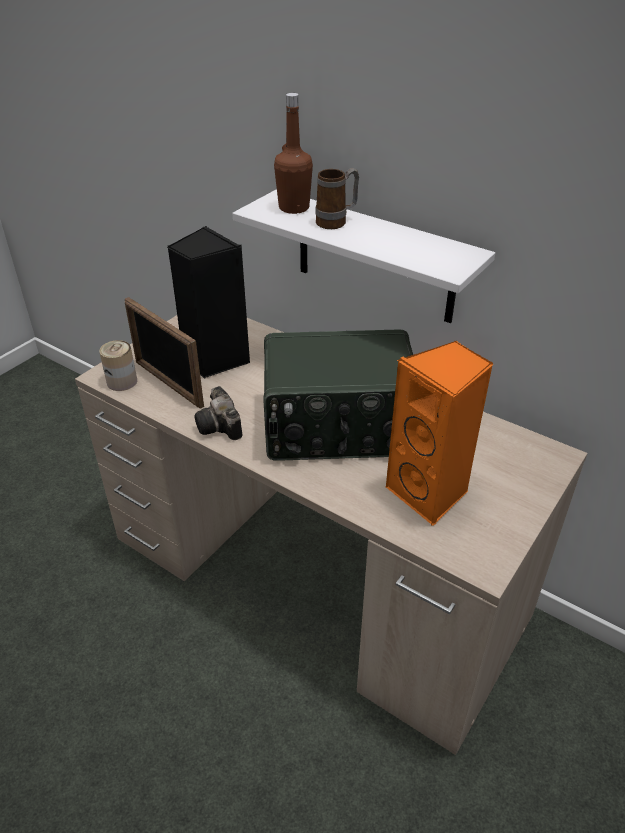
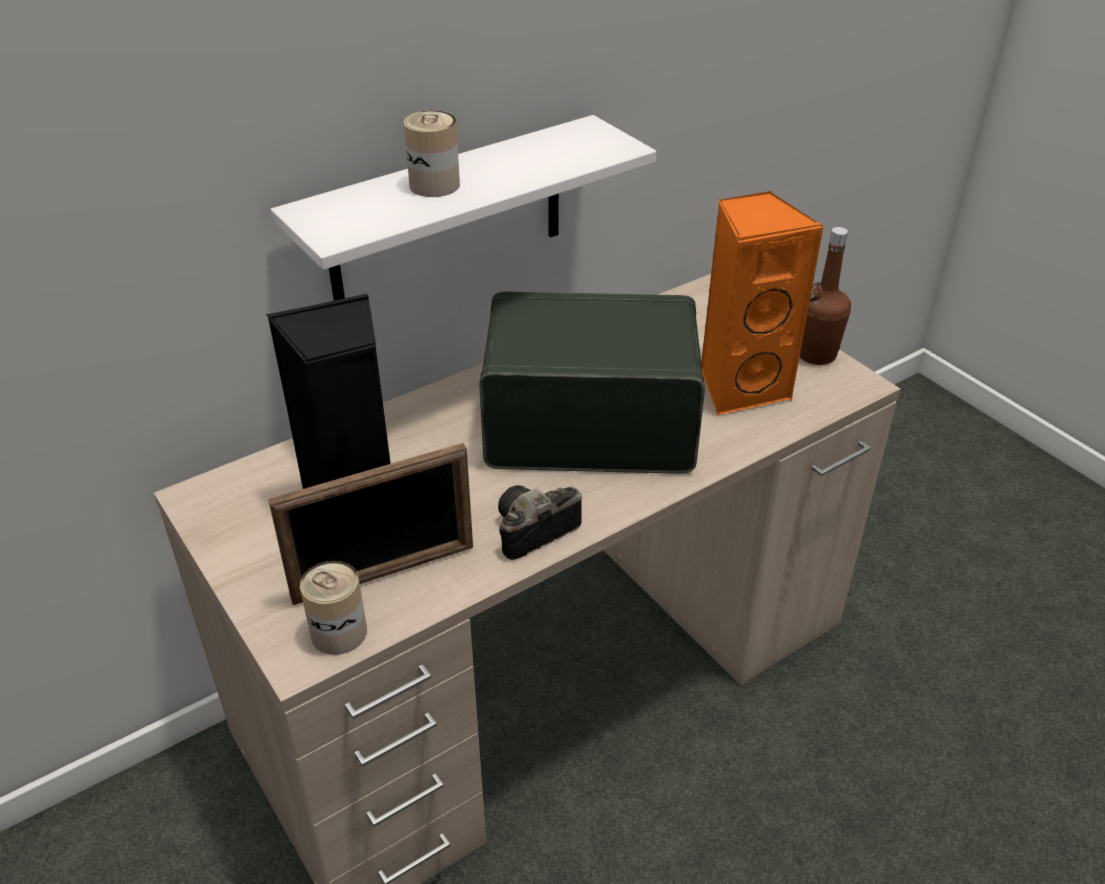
camera: 70 degrees left, 0 degrees up
(221, 427) = (531, 533): camera -> camera turned 150 degrees clockwise
(294, 208) = (357, 206): brown bottle -> brown bottle (816, 354)
(337, 222) = (434, 185): mug -> can
(338, 427) = (590, 424): radio -> radio turned 105 degrees counterclockwise

